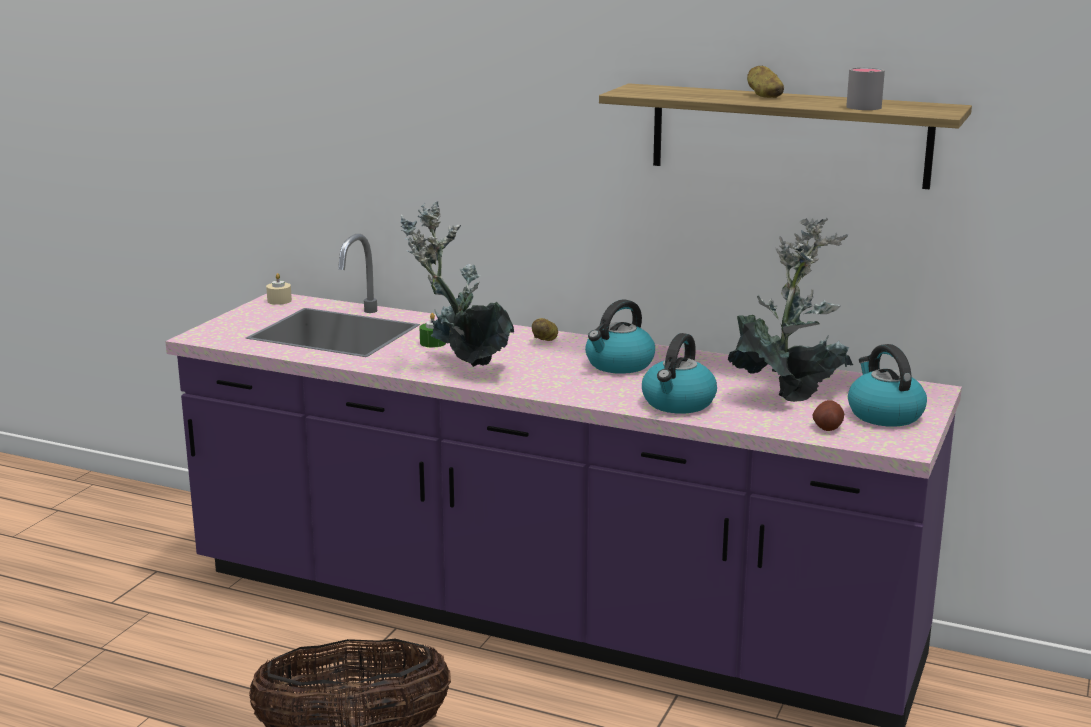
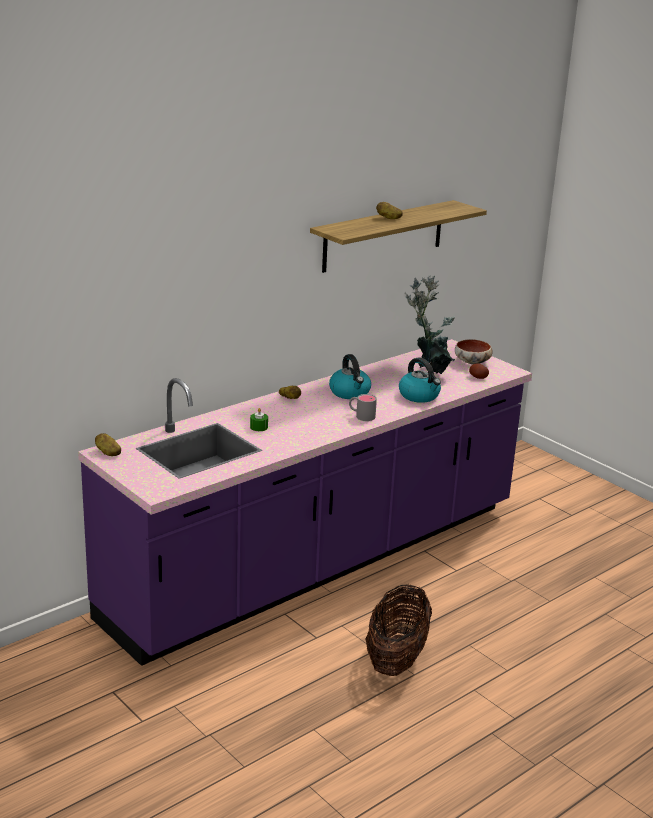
camera: 65 degrees left, 5 degrees up
(279, 300) = (108, 452): beige candle -> potato
(462, 368) = (314, 430): potted plant -> none
(862, 106) = (437, 213): grey mug -> grey mug (361, 415)
(884, 414) = (472, 363): kettle -> bowl

